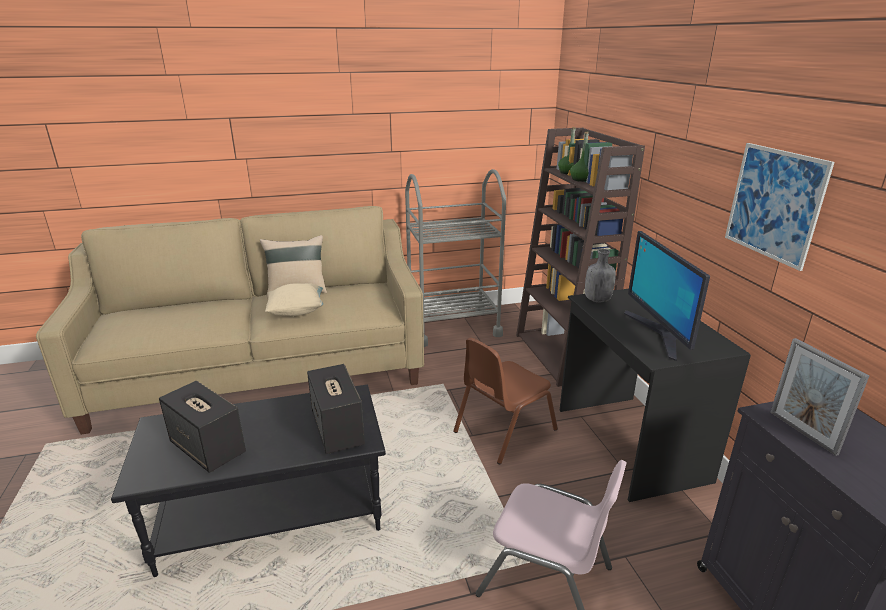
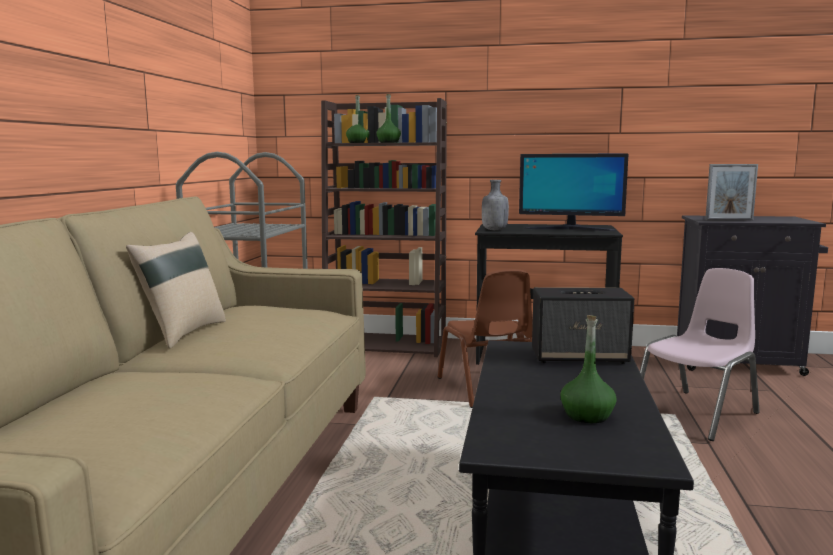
camera: 65 degrees left, 15 degrees down
(208, 448) = (587, 415): speaker -> green bottle
(297, 311) = (260, 337): beige pillow -> none
(774, 204) = (595, 115): picture -> none

